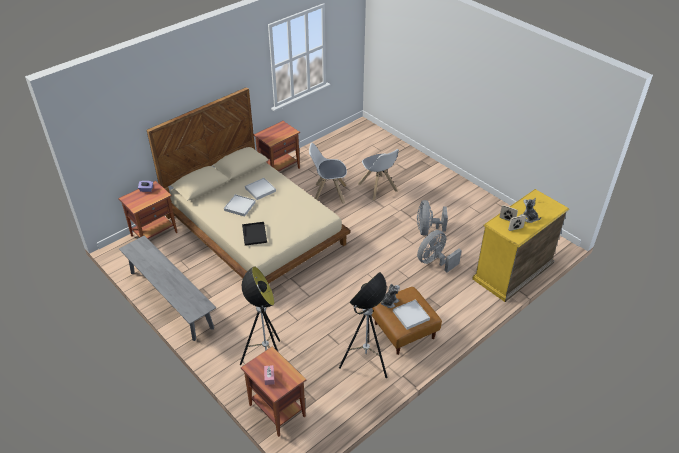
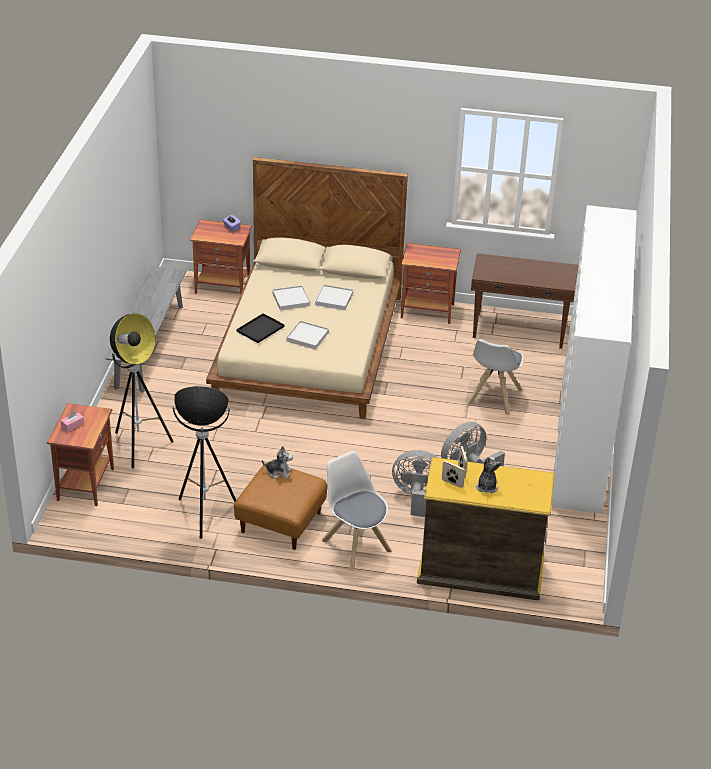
camera: 50 degrees right, 5 degrees down
(328, 193) = (433, 366): chair -> chair (355, 544)
(334, 149) = (519, 331): none -> brown console table
(411, 315) = (275, 496): white tray -> white tray (307, 337)
(439, 177) = (582, 436): none -> white wardrobe

